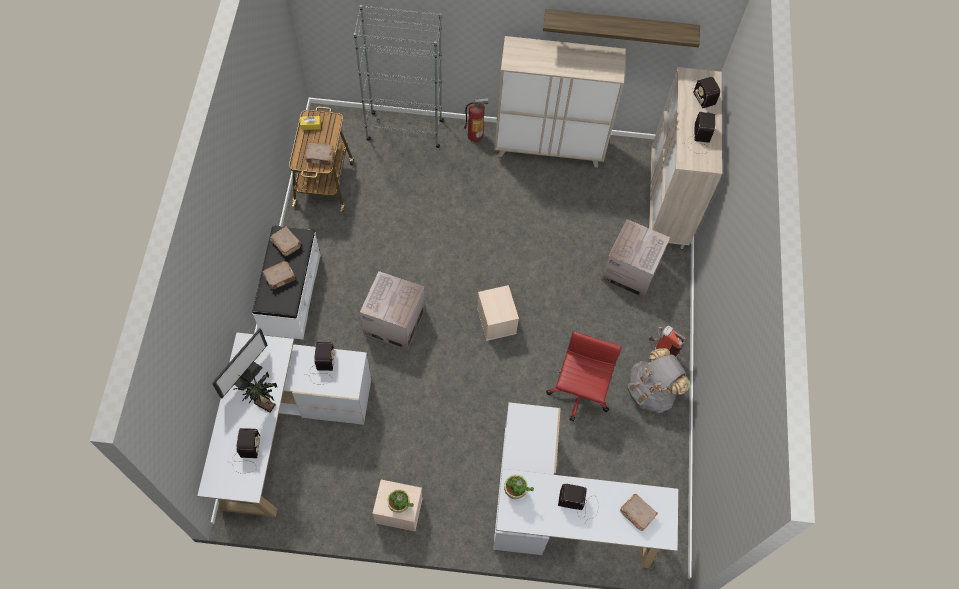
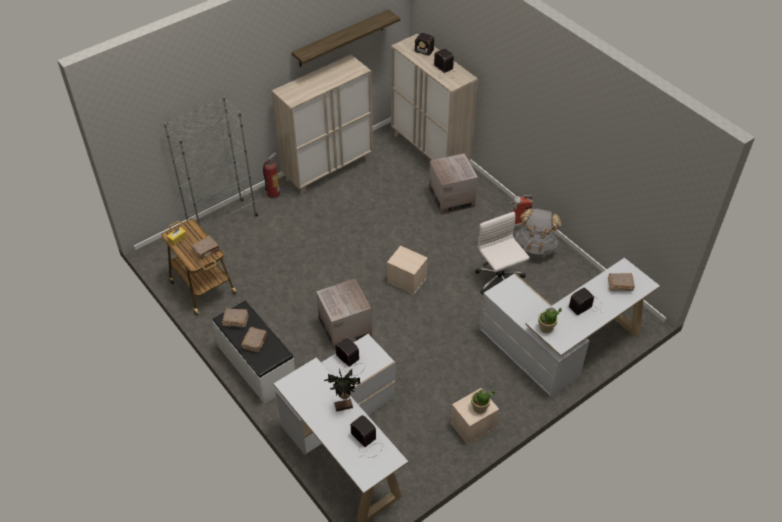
camera: 40 degrees left, 15 degrees down
(245, 373) = (309, 400): monitor -> none
(578, 394) = (499, 281): red office chair -> white office chair

